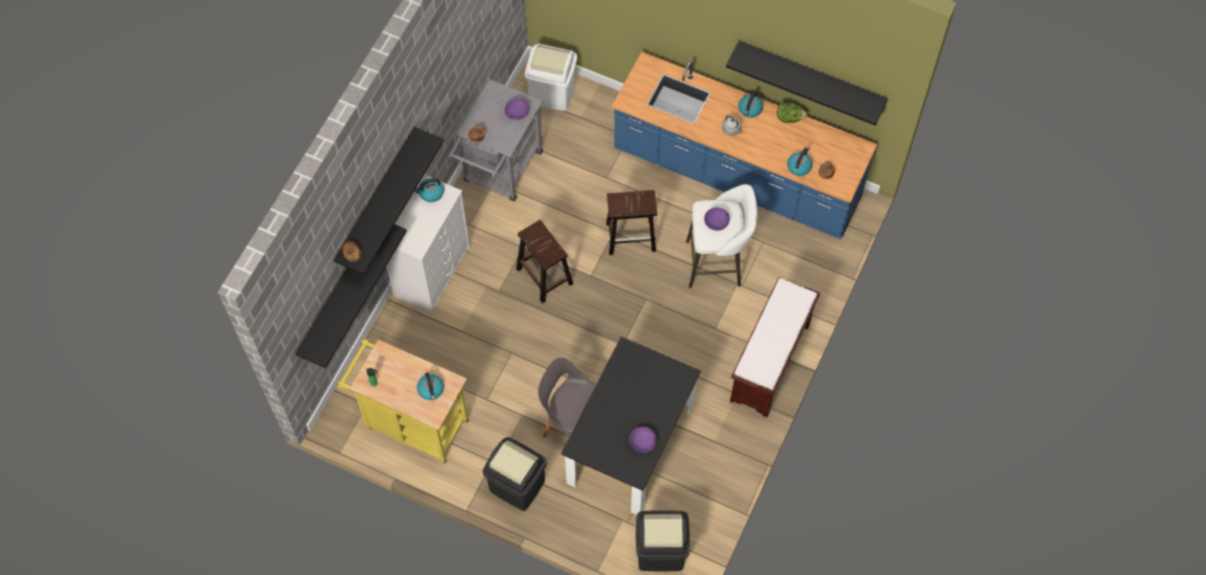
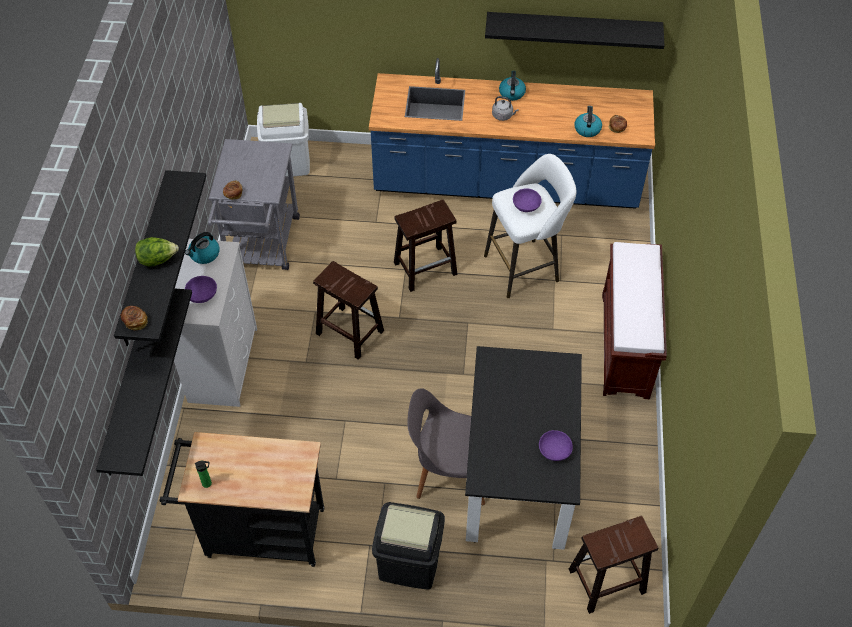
camera: 20 degrees left, 10 degrees down
(412, 422) = (258, 533): yellow cart -> black cart
(431, 390) = (281, 469): kettle -> none
(517, 112) = (269, 161): purple bowl -> purple bowl (202, 295)
(660, 552) = (605, 581): black trash can -> brown stool
(789, 118) = (555, 91): lettuce -> lettuce (158, 260)

